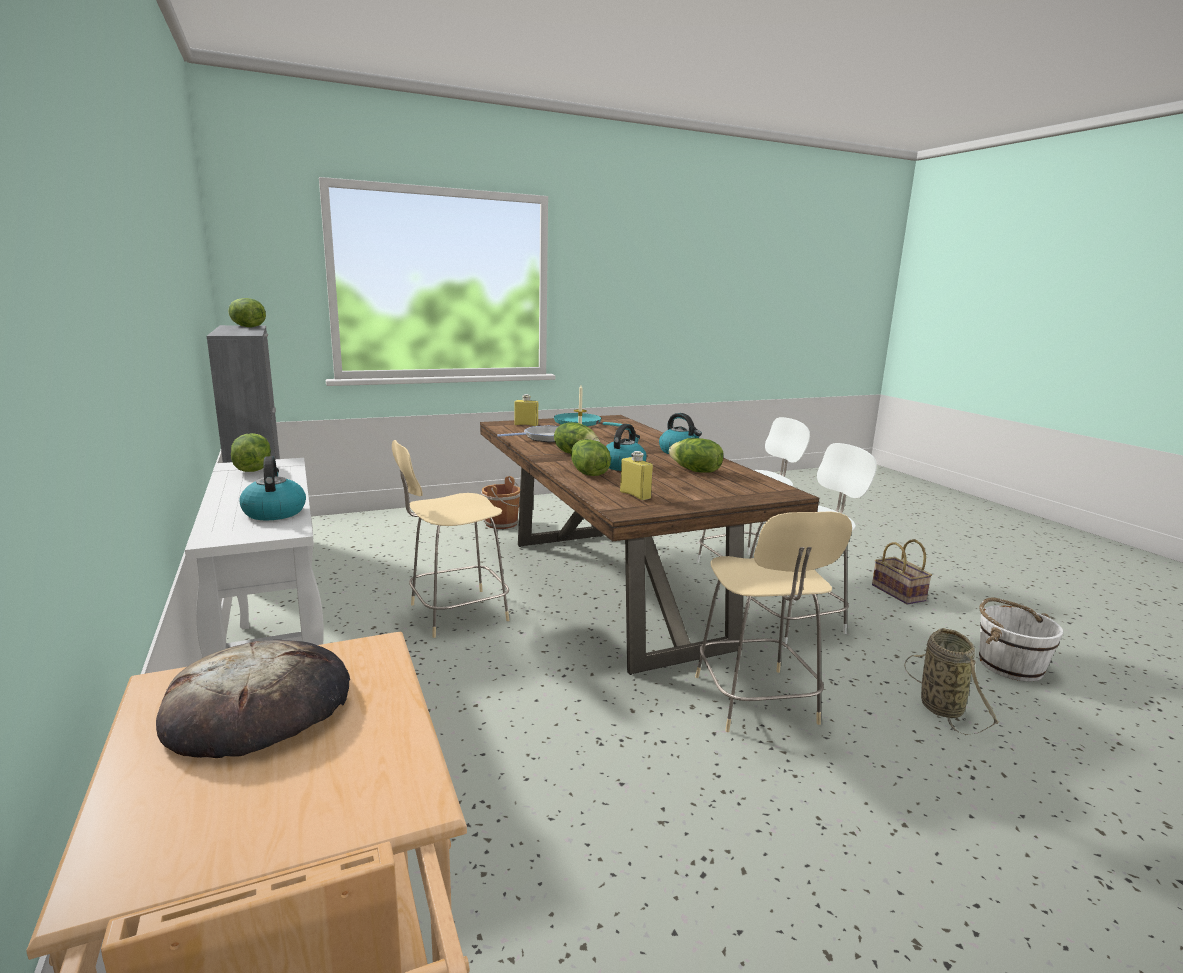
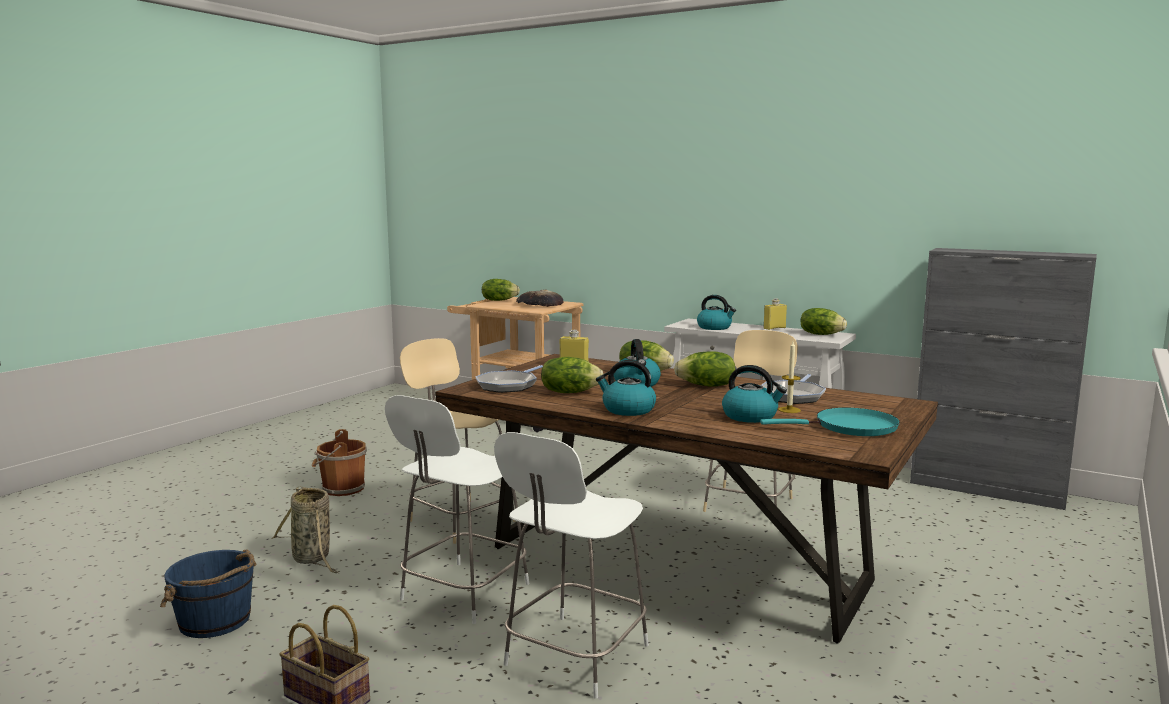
camera: 145 degrees right, 5 degrees down
(247, 327) = (1054, 254): lettuce -> lettuce (499, 300)
(503, 523) = (983, 610): brown bucket -> brown bucket (341, 489)
(526, 425) = (883, 408): yellow bottle -> yellow bottle (774, 328)
(614, 435) = (750, 416): none -> kettle
(739, 488) = (508, 385): none -> frying pan
(1009, 665) = (216, 621): white bucket -> blue bucket

